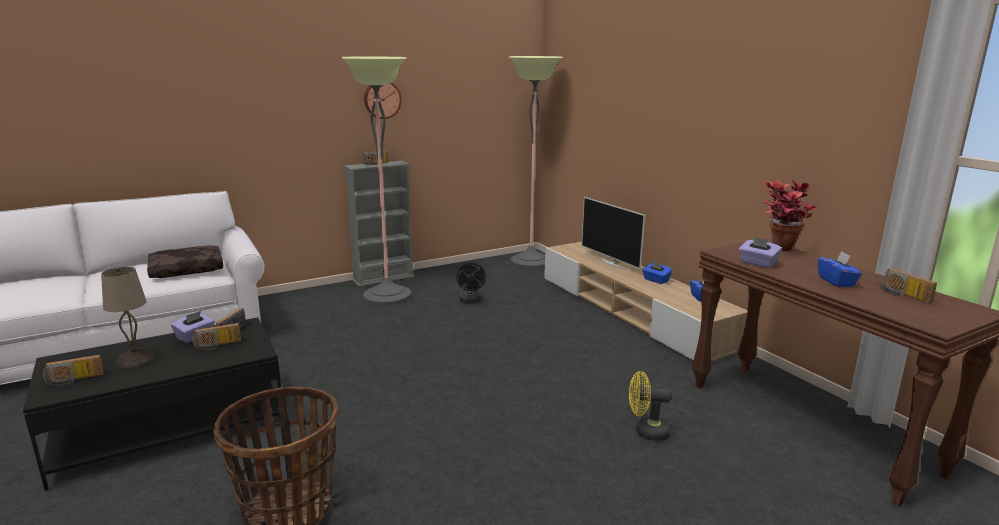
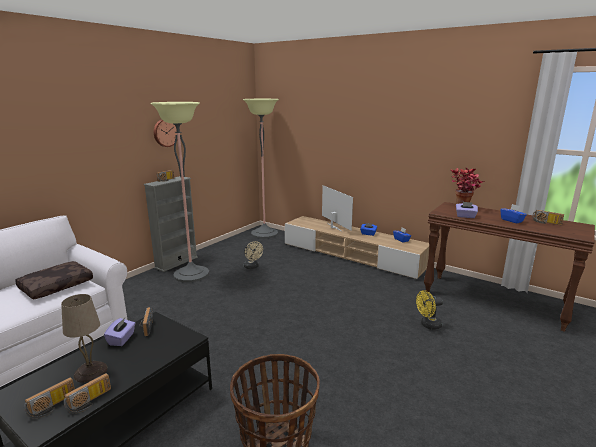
camera: 25 degrees left, 0 degrees up
(218, 345) = (150, 341): radio -> radio (90, 402)
(470, 301) = (252, 267): black fan -> beige fan
(611, 263) = (333, 227): television -> television turned 150 degrees counterclockwise

